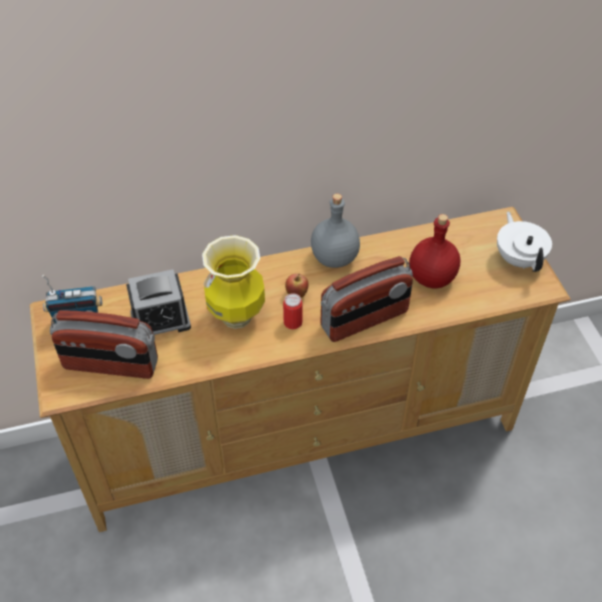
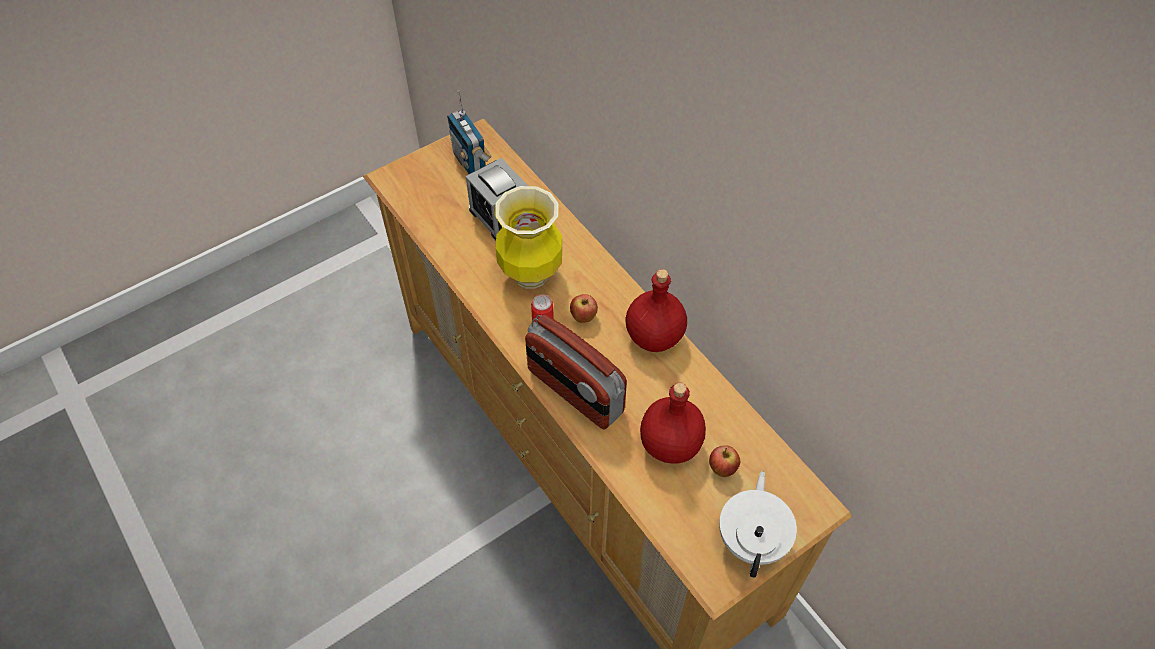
camera: 70 degrees right, 5 degrees up
(110, 365) = (433, 200): radio -> none
(334, 257) = (655, 336): grey bottle -> red bottle
(461, 257) = (722, 469): none -> apple
(519, 259) = (752, 539): white teapot -> white teapot turned 45 degrees counterclockwise

